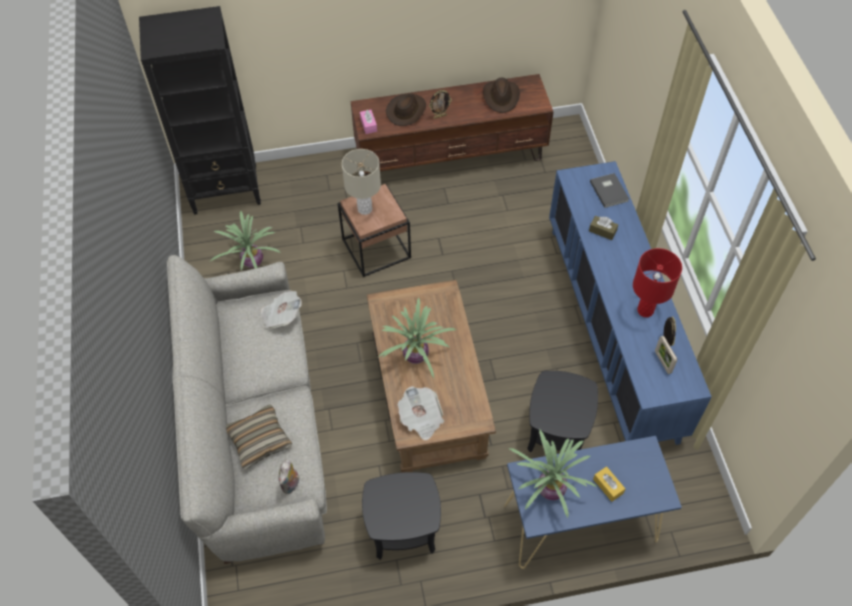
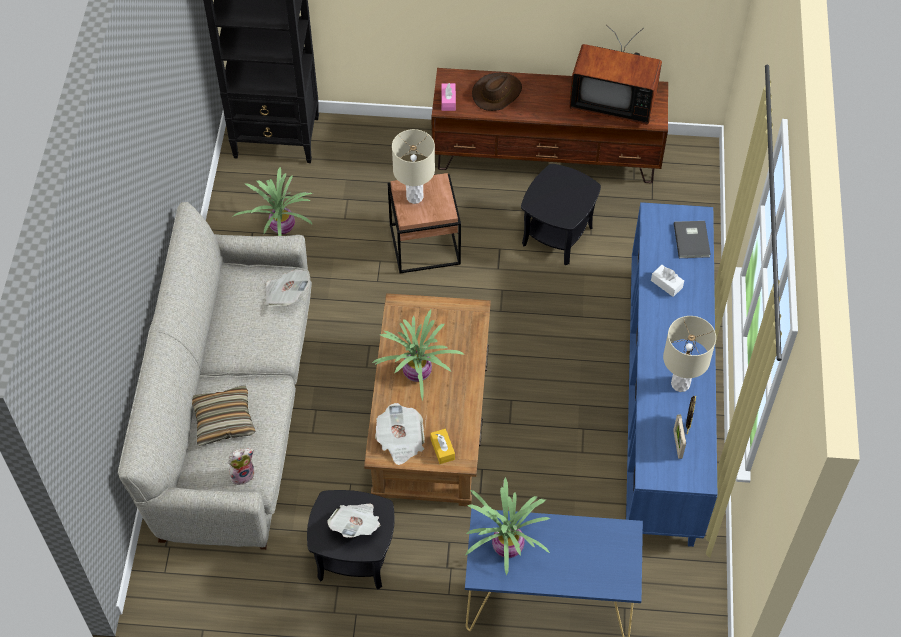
camera: 15 degrees right, 0 degrees up
(291, 485) = (242, 474): plush toy -> plush toy turned 150 degrees counterclockwise
(406, 504) = (356, 525): none -> newspaper
(440, 116) = (533, 108): picture frame -> none
(501, 97) = (612, 100): brown hat -> television
(557, 433) = (557, 499): black side table -> black side table (557, 236)
(602, 231) = (666, 284): brown tissue box -> white tissue box
(608, 486) = (570, 559): yellow tissue box -> yellow tissue box (442, 449)
(645, 310) = (680, 384): red table lamp -> beige table lamp

